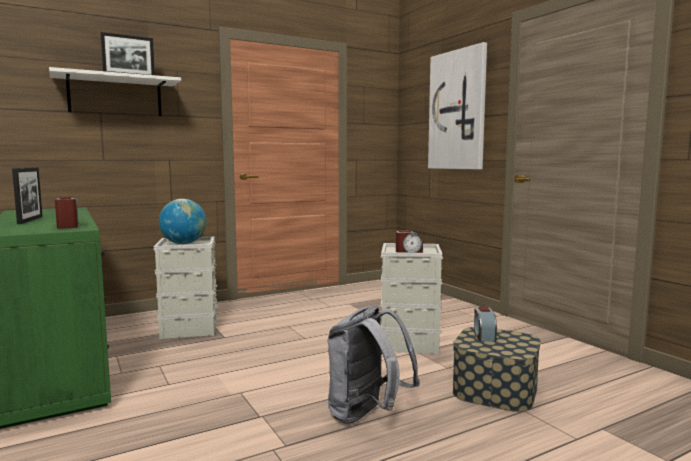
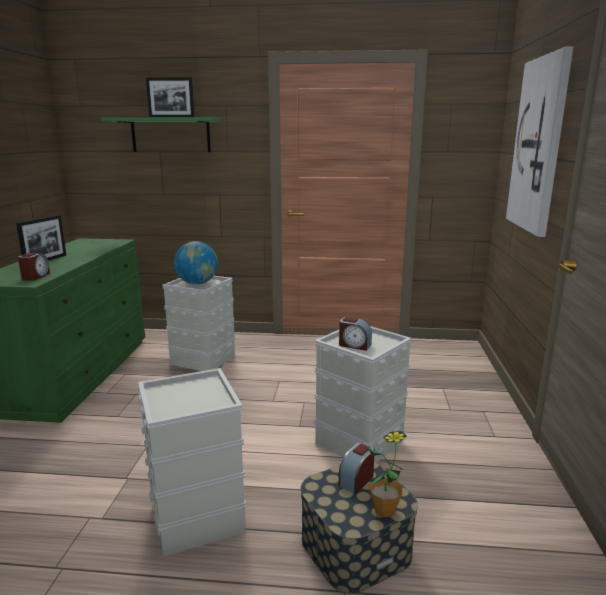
camera: 35 degrees right, 10 degrees up
(115, 96) = (170, 135): white shelf -> green shelf
(367, 415) = (196, 517): grey backpack -> grey storage box
(523, 342) = (384, 510): none -> potted plant

